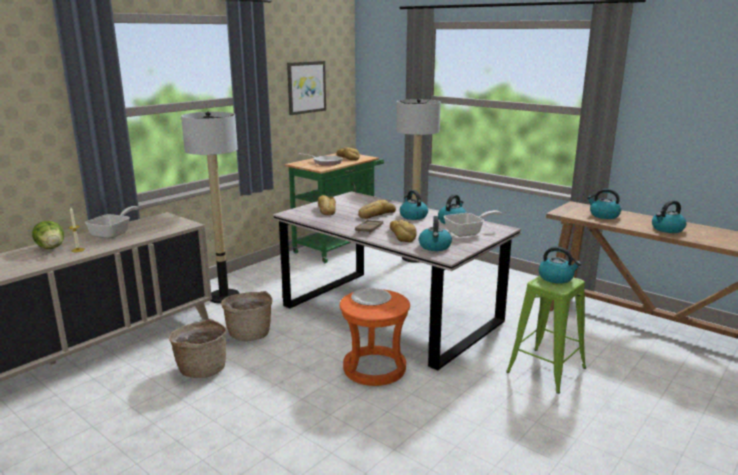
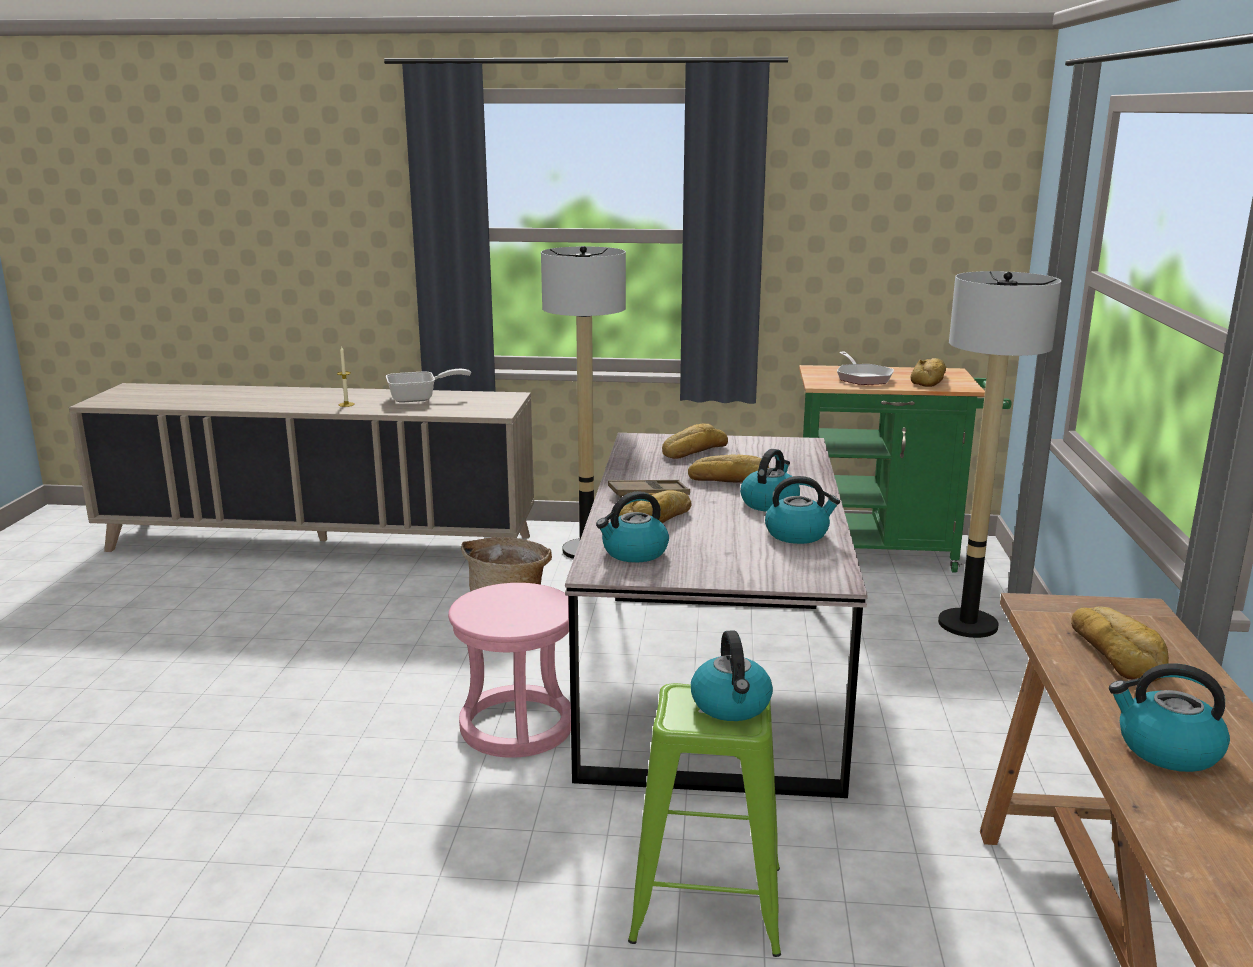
camera: 55 degrees right, 0 degrees up
(51, 248) = (339, 395): lettuce -> none
(202, 369) = (390, 614): basket -> none
(306, 87) = (881, 226): picture -> none
(371, 298) = (524, 601): plate -> none
(374, 368) = (516, 726): orange stool -> pink stool
(467, 232) = (755, 558): frying pan -> none
(603, 215) = (1117, 653): kettle -> bread

